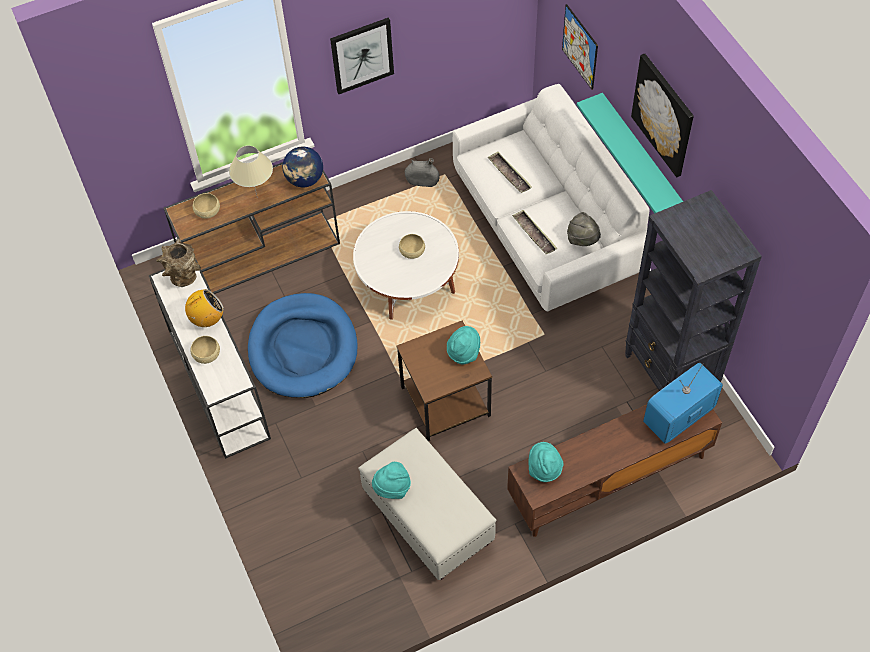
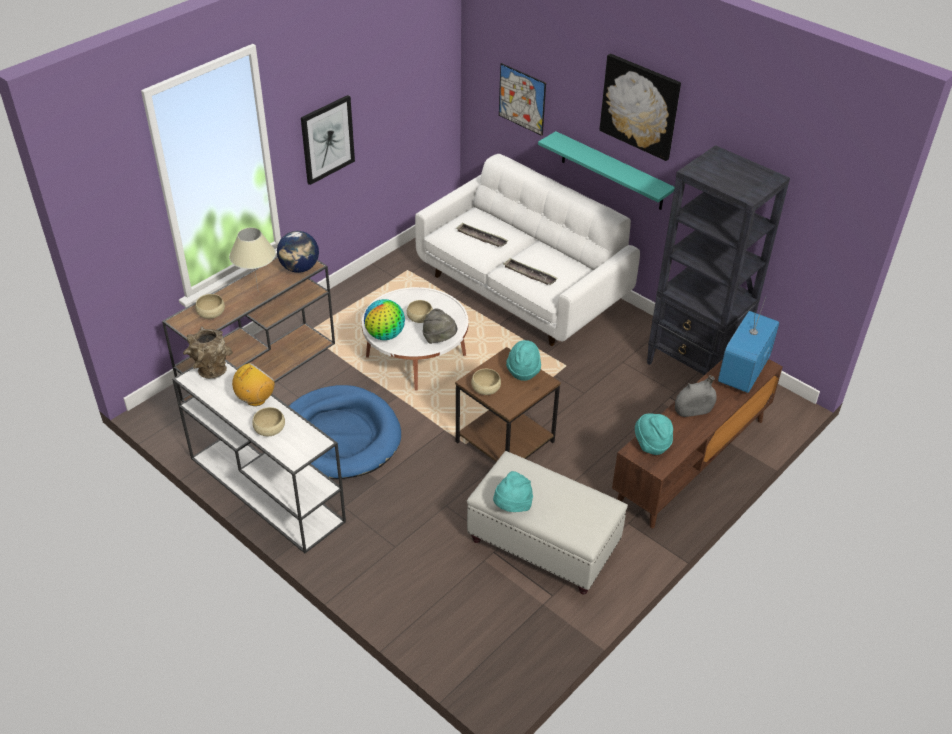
camera: 25 degrees left, 15 degrees down
(371, 262) = (385, 335): none -> globe
(420, 361) = (485, 388): none -> beige bowl
(422, 181) = (389, 280): grey vase -> grey vase (693, 410)
(582, 240) = (575, 268): grey hat -> grey hat (439, 339)

